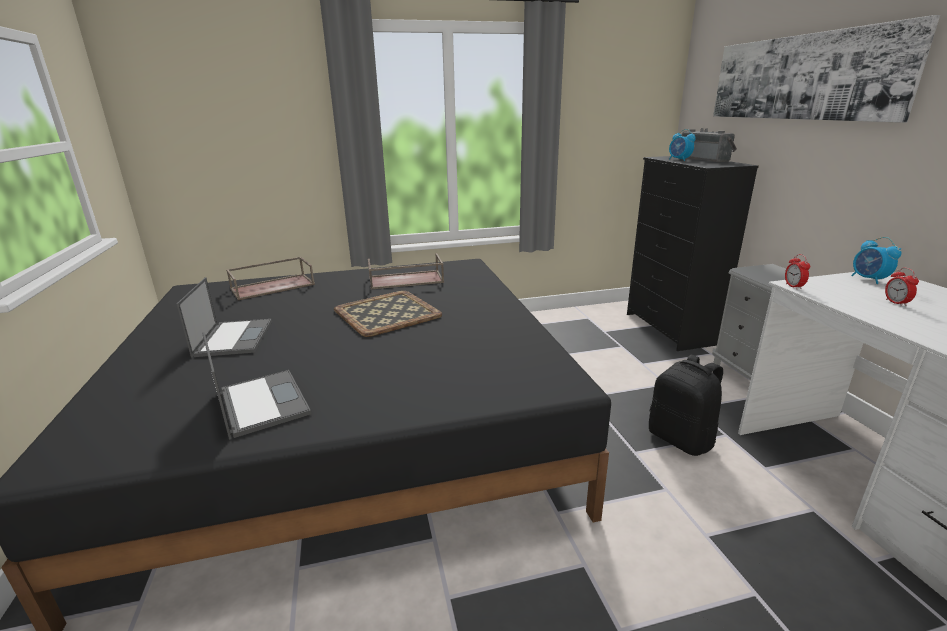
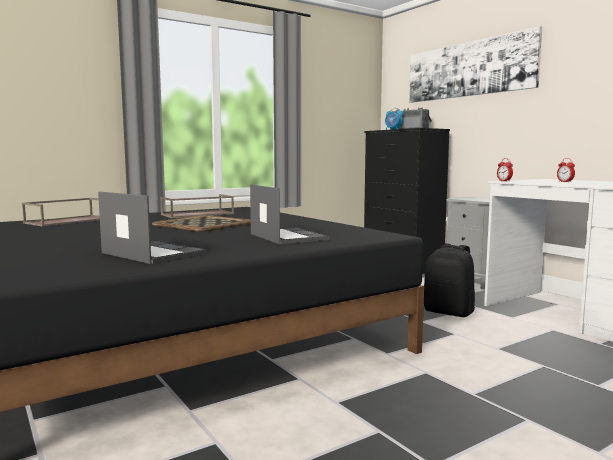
camera: 20 degrees left, 15 degrees down
(234, 338) = (72, 237): laptop -> laptop (287, 237)
(869, 279) = (542, 179): alarm clock -> none

